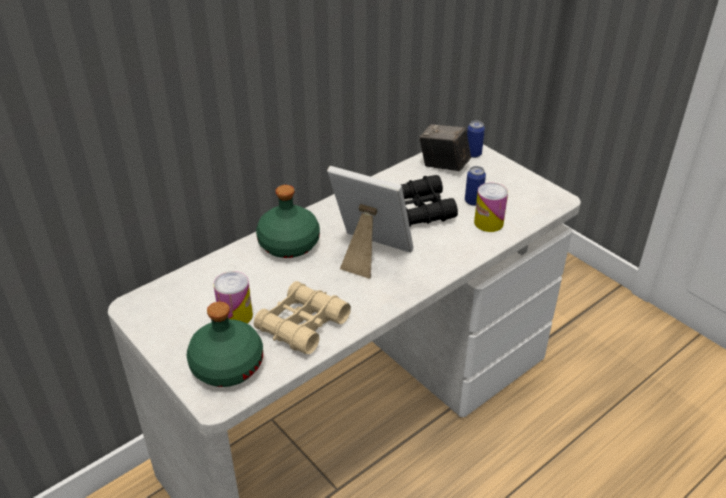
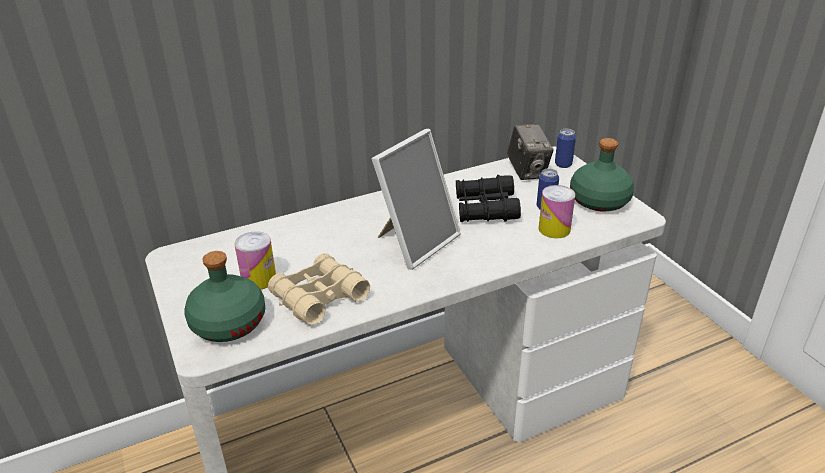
camera: 15 degrees right, 5 degrees down
(288, 244) = (340, 222): green bottle -> green bottle (598, 200)
(368, 254) = (415, 242): picture frame -> picture frame turned 90 degrees clockwise
(443, 166) = (527, 172): camera -> camera turned 150 degrees counterclockwise

